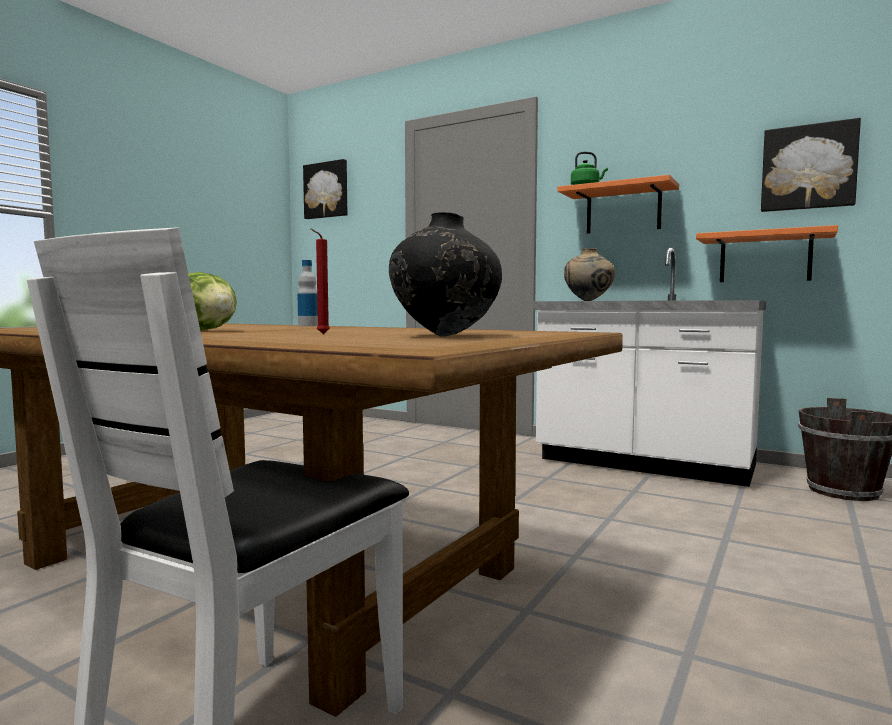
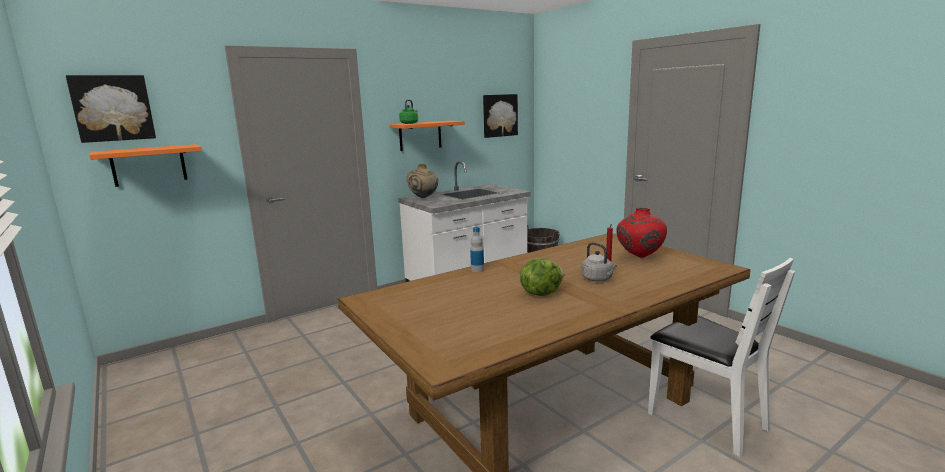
camera: 65 degrees left, 10 degrees up
(278, 333) = (598, 279): none -> grey kettle
(445, 336) = (639, 257): black vase -> red vase
(765, 258) = (486, 161): orange shelf -> orange shelf (149, 165)

